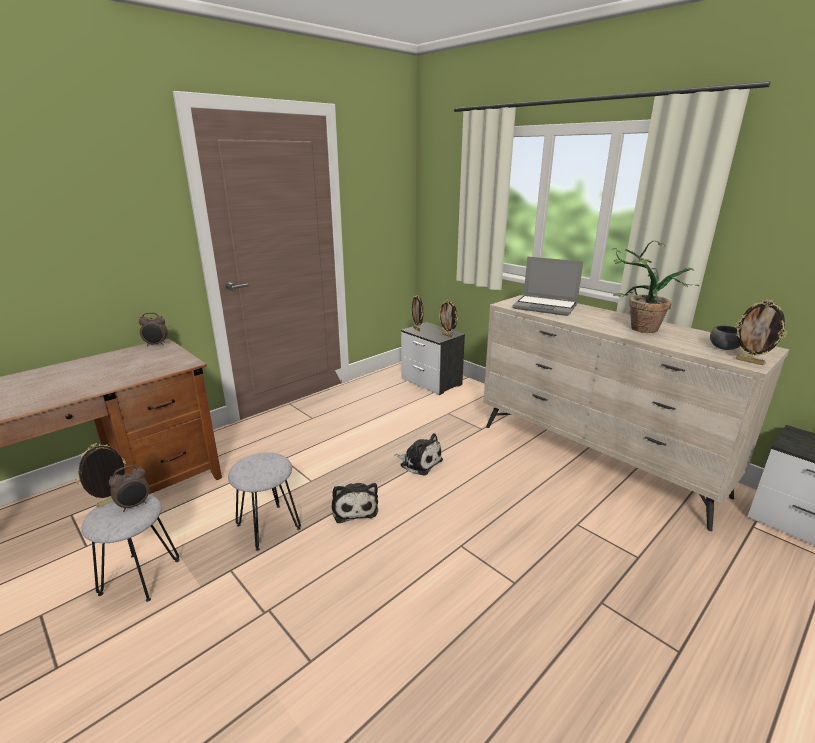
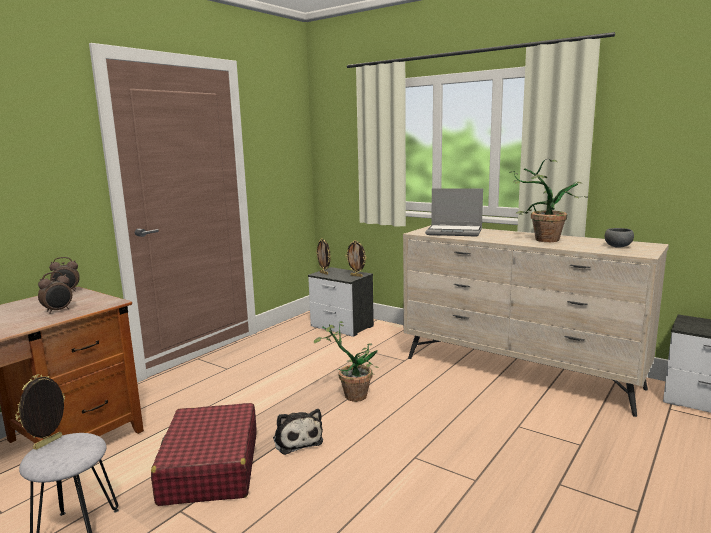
camera: 10 degrees left, 10 degrees down
(134, 505) = (77, 443): alarm clock -> alarm clock (58, 311)
(268, 527) = (210, 468): grey stool -> red suitcase
(419, 462) = (351, 394): plush toy -> potted plant
(750, 361) = (642, 253): picture frame -> none

